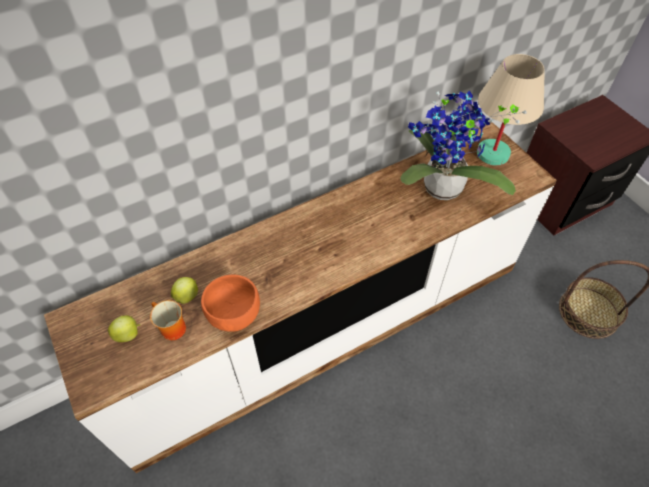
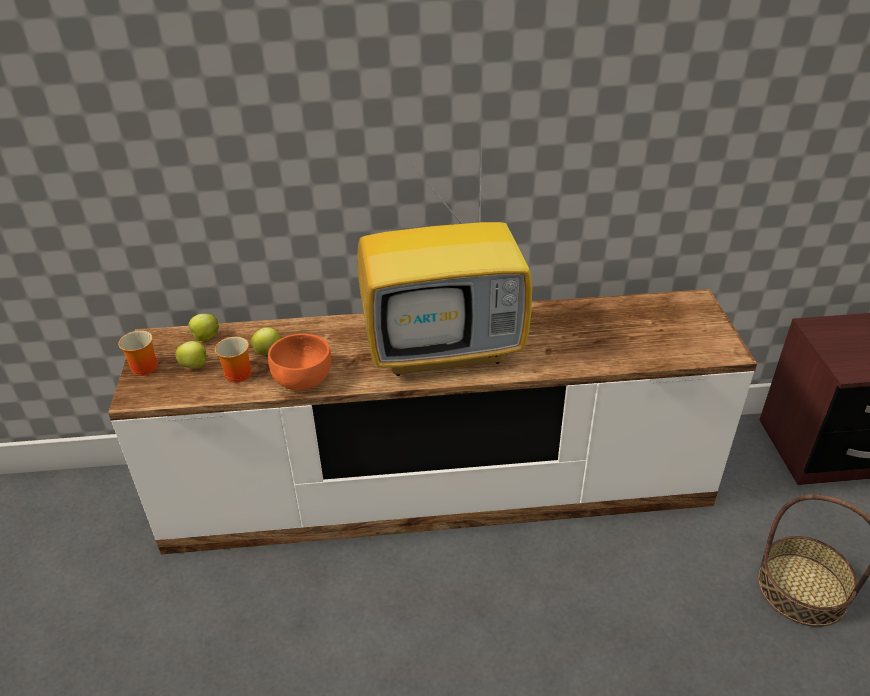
camera: 25 degrees right, 15 degrees down
(76, 354) = (141, 366): none -> mug
(119, 301) = (205, 338): none -> apple
(333, 240) = (446, 348): none -> television
(440, 191) = (598, 336): potted plant -> none
(492, 154) = (688, 318): beige table lamp -> none

